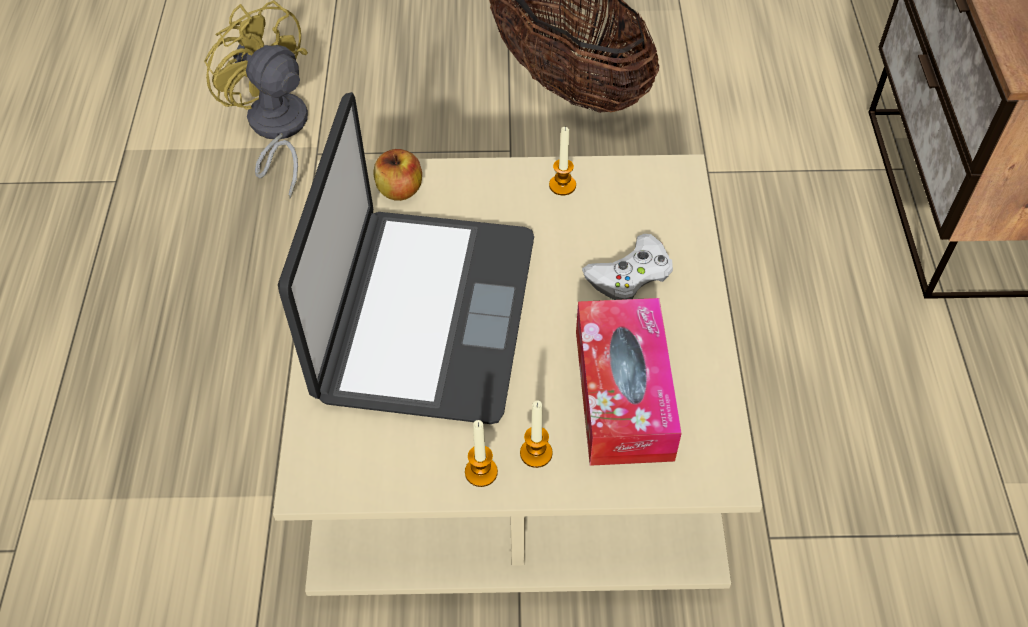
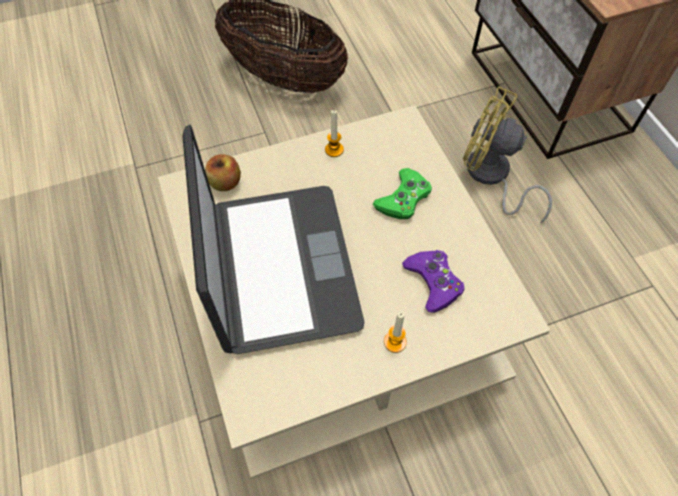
camera: 20 degrees left, 5 degrees up
(276, 131) = (100, 159): yellow fan -> yellow fan (491, 177)
(481, 472) = (364, 367): candle -> none
(623, 394) = (433, 282): tissue box -> purple game controller
(630, 274) = (403, 199): white game controller -> green game controller

